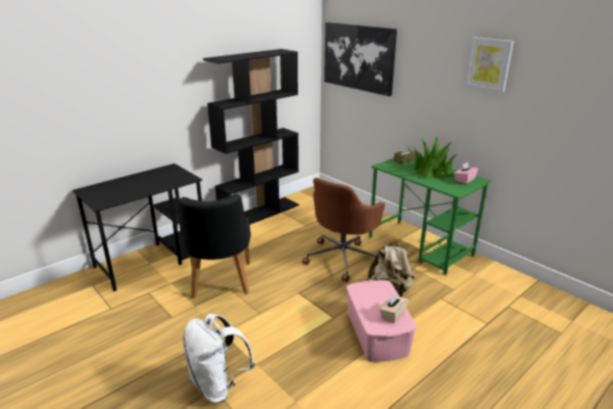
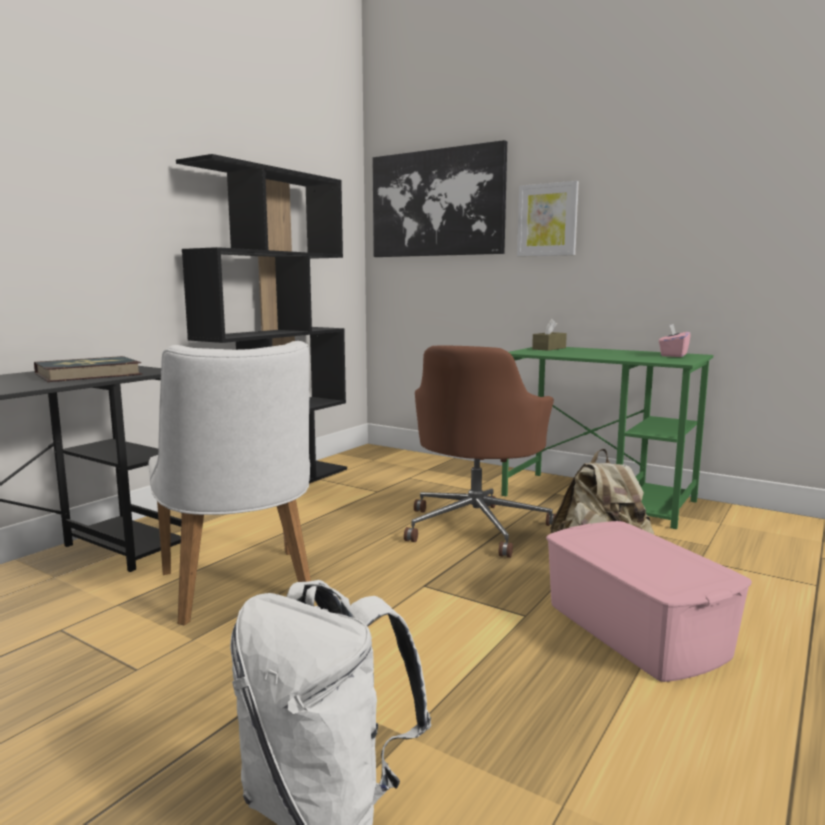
camera: 15 degrees left, 15 degrees down
(160, 180) = (88, 374): none -> book
(220, 283) = (240, 592): black chair -> white chair
(392, 314) = (683, 566): beige tissue box -> none
(432, 171) = (609, 352): potted plant -> none
(489, 64) = (683, 161): picture -> picture (547, 220)

